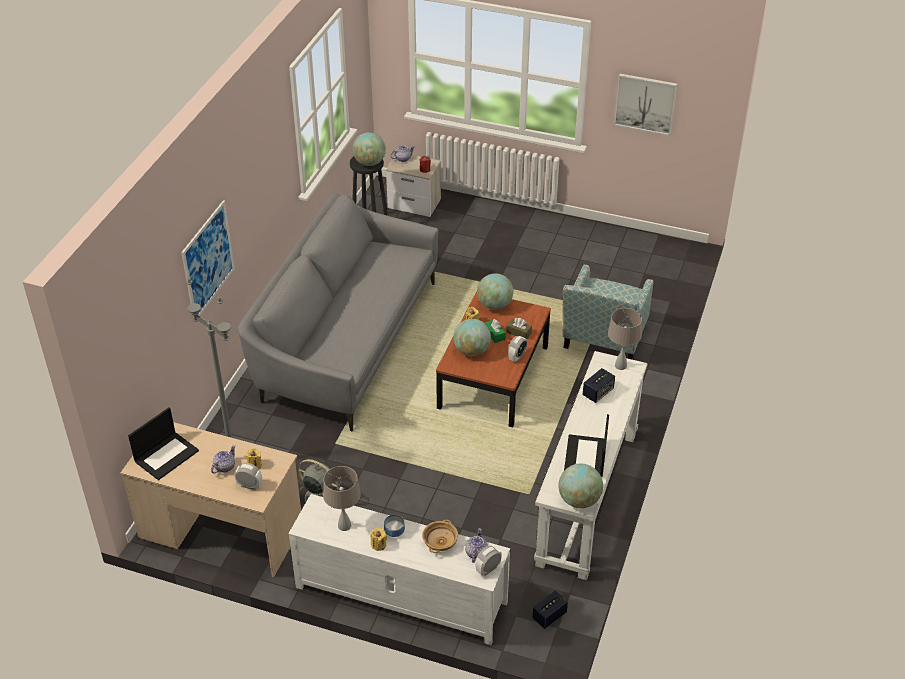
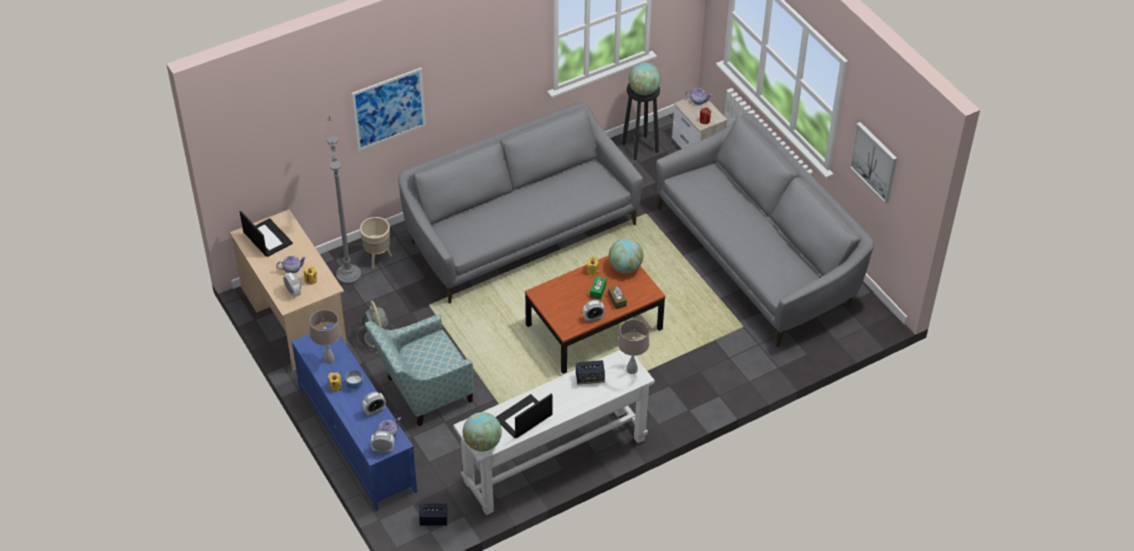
camera: 40 degrees right, 5 degrees up
(166, 455) = (267, 238): laptop -> laptop turned 120 degrees counterclockwise
(243, 433) = (378, 258): none -> beige planter
(400, 595) = (356, 438): white tv stand -> blue tv stand
(440, 541) = (374, 411): beige bowl -> alarm clock
(472, 351) = (566, 293): globe -> none
(553, 256) = (757, 258): none -> grey sofa
(602, 343) = (709, 353): armchair -> armchair (422, 393)

